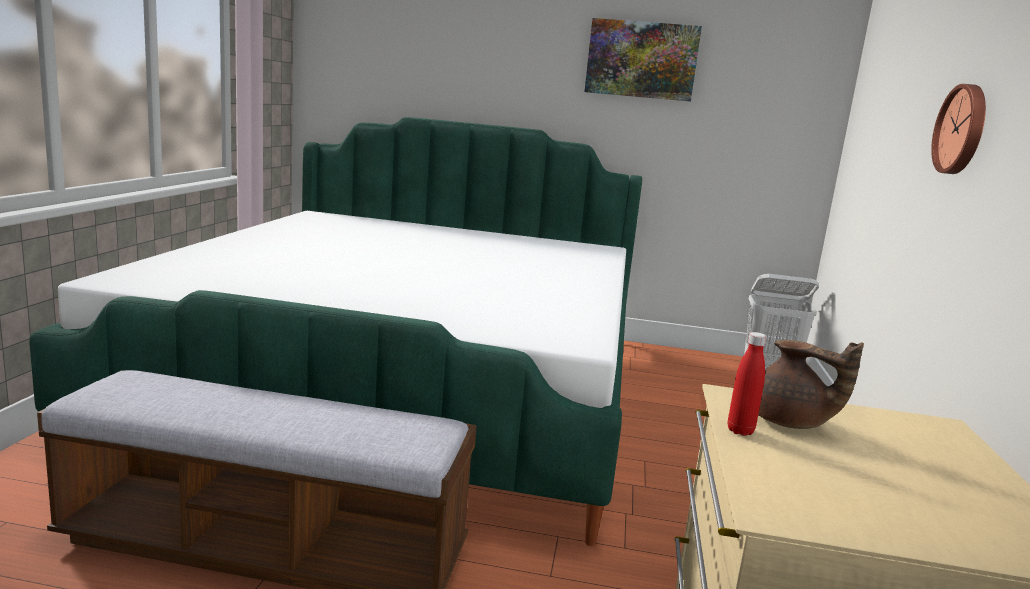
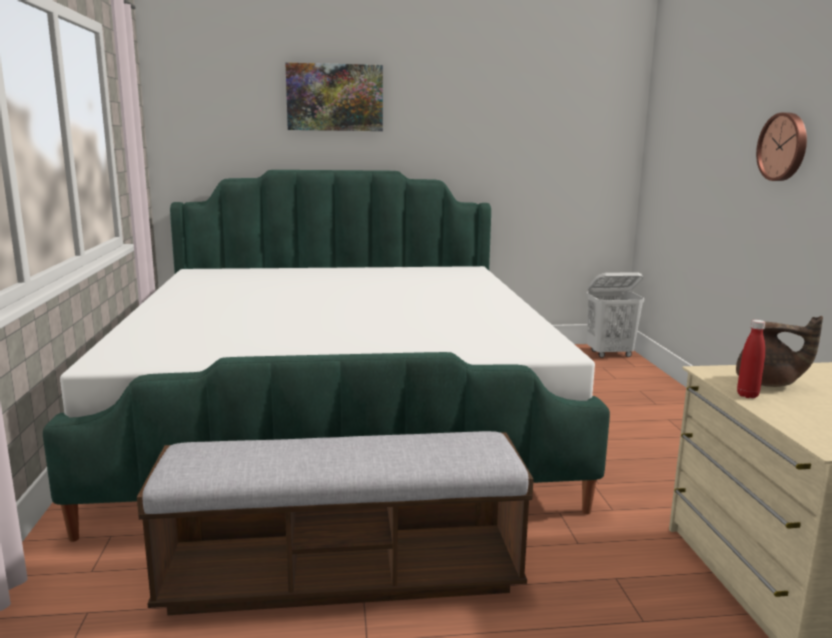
camera: 15 degrees left, 0 degrees up
(641, 60) = (477, 102): picture -> picture (335, 97)

